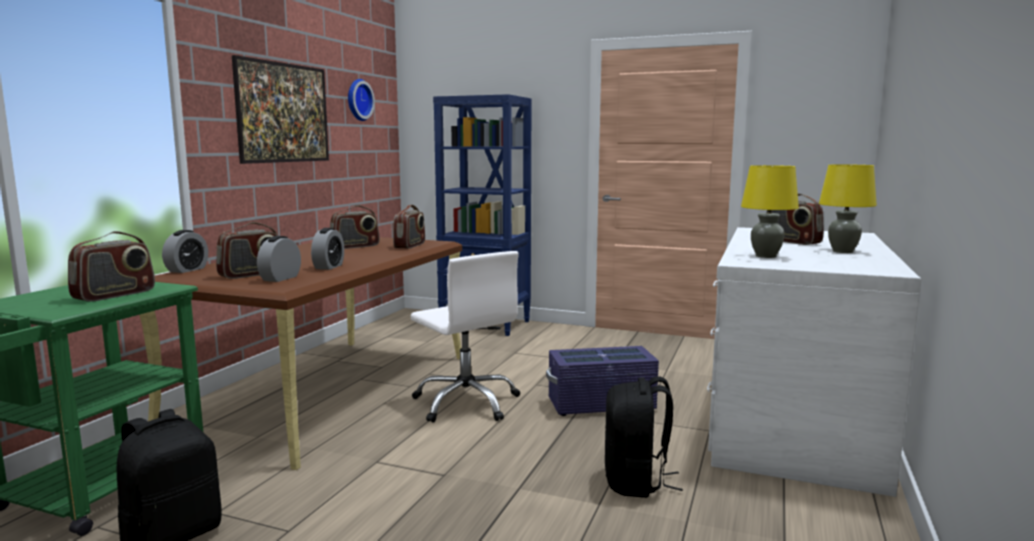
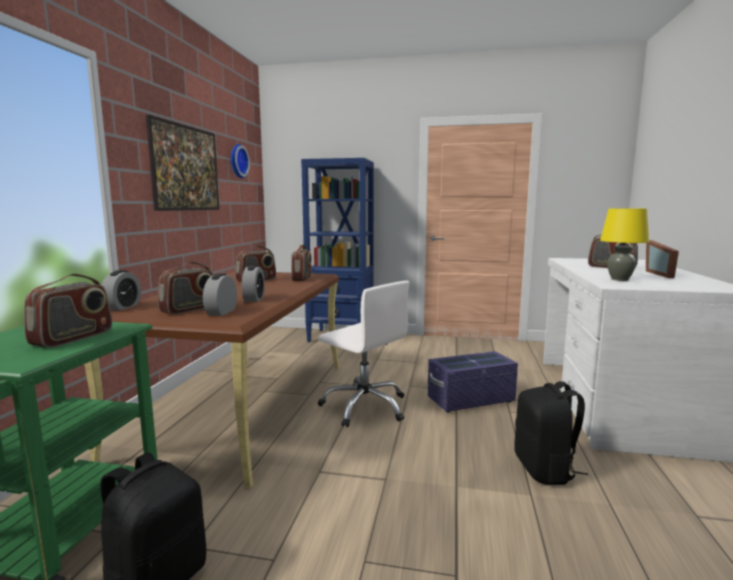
camera: 10 degrees left, 0 degrees up
(842, 251) = (663, 274): yellow table lamp -> picture frame

